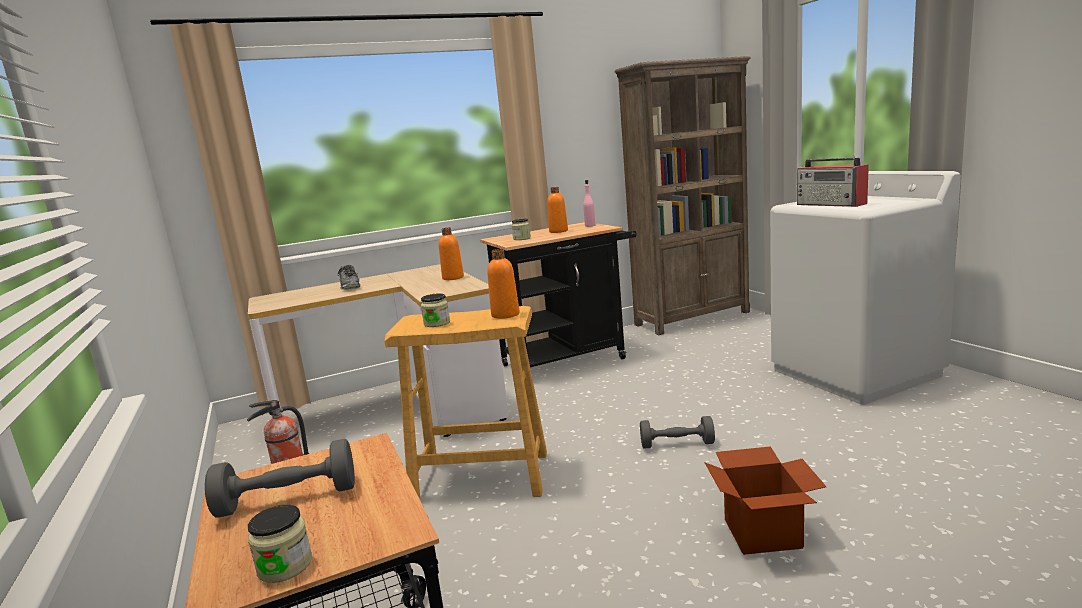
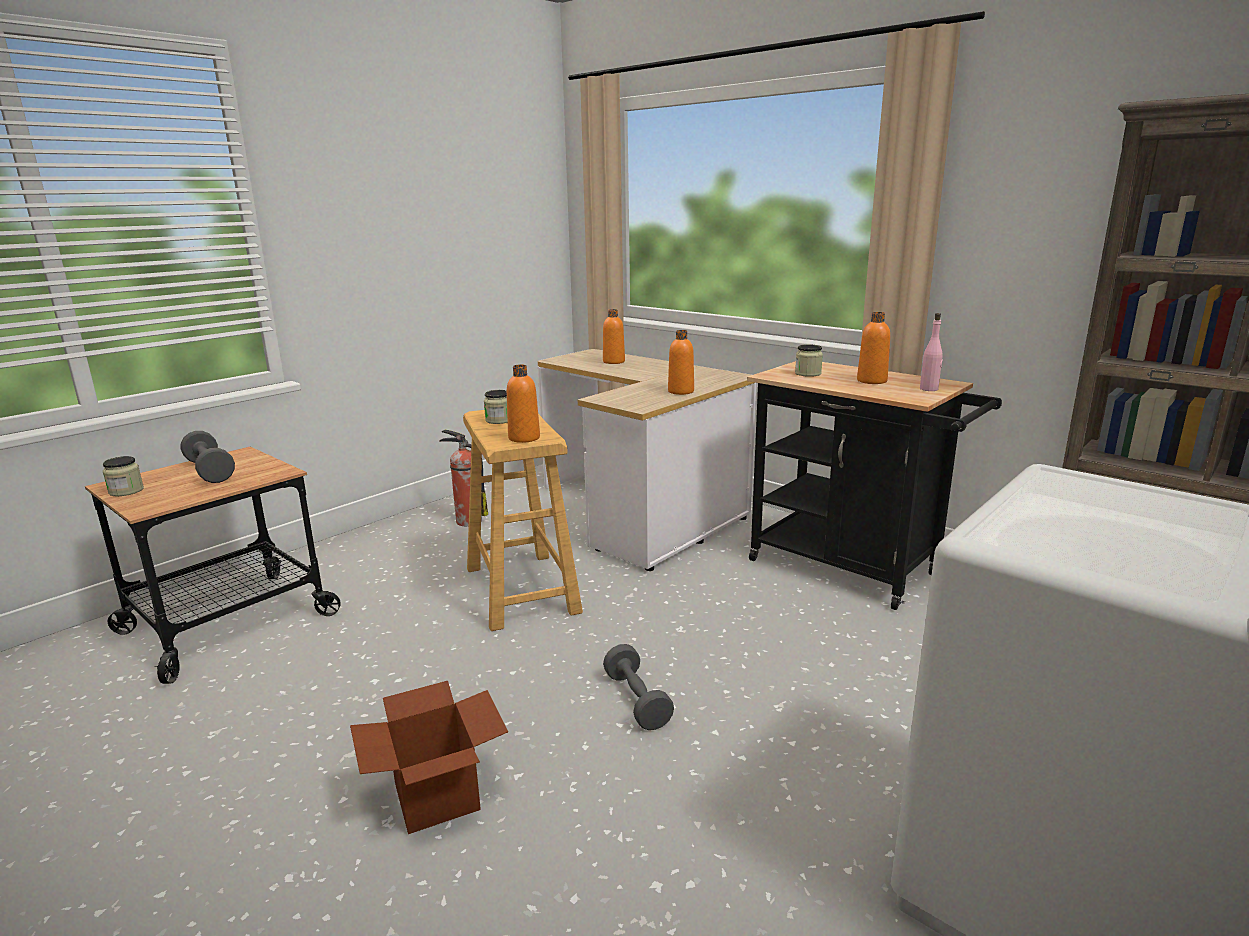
camera: 65 degrees right, 5 degrees up
(319, 292) = (614, 362): none -> orange bottle
(350, 286) = (637, 366): shoe -> none
(831, 204) = (1062, 506): radio -> none

